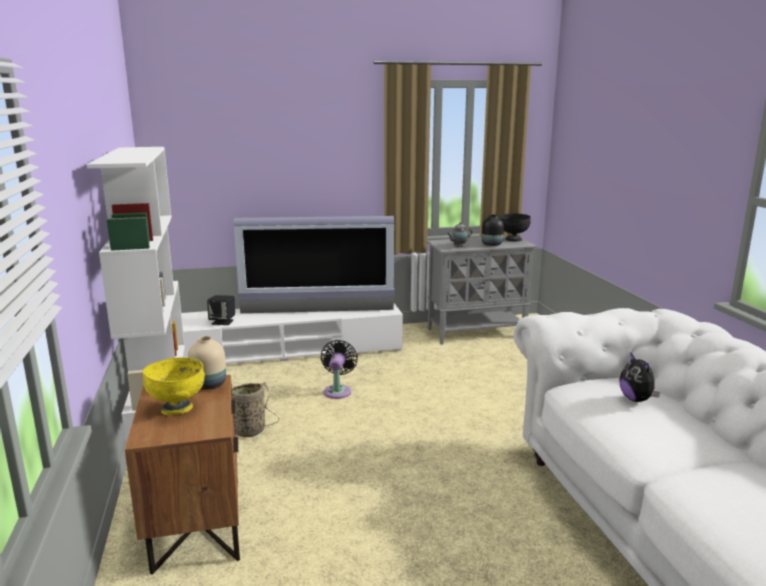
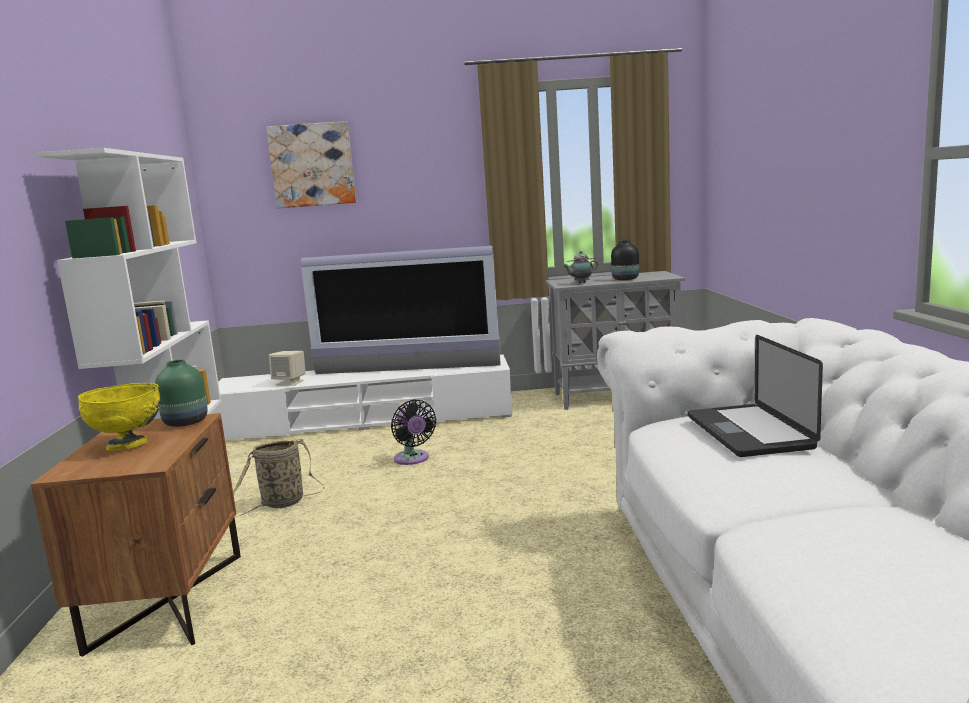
camera: 10 degrees right, 5 degrees down
(209, 385) = (185, 423): beige vase -> green vase
(223, 322) = (290, 382): black speaker -> beige speaker
(240, 137) = (312, 165): none -> picture
(338, 390) = (413, 459): black fan -> black fan turned 135 degrees clockwise
(513, 239) = (657, 274): black bowl -> none
(636, 399) = (748, 432): plush toy -> laptop

